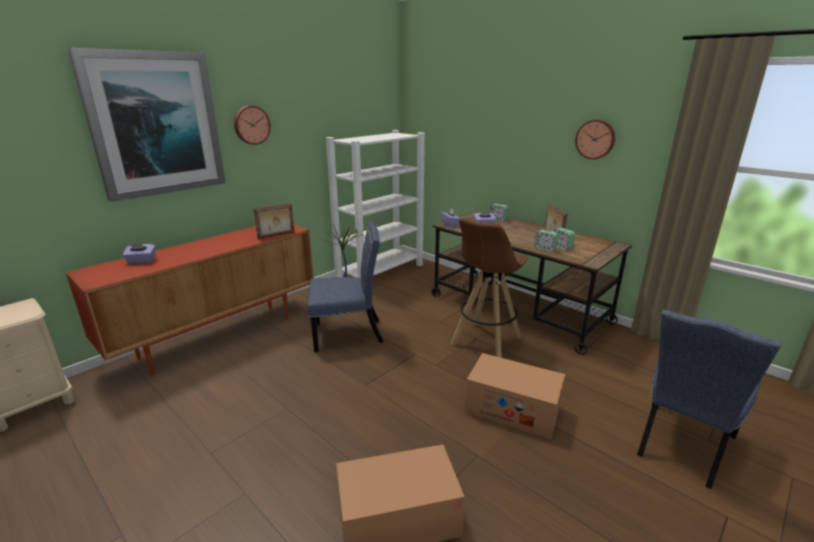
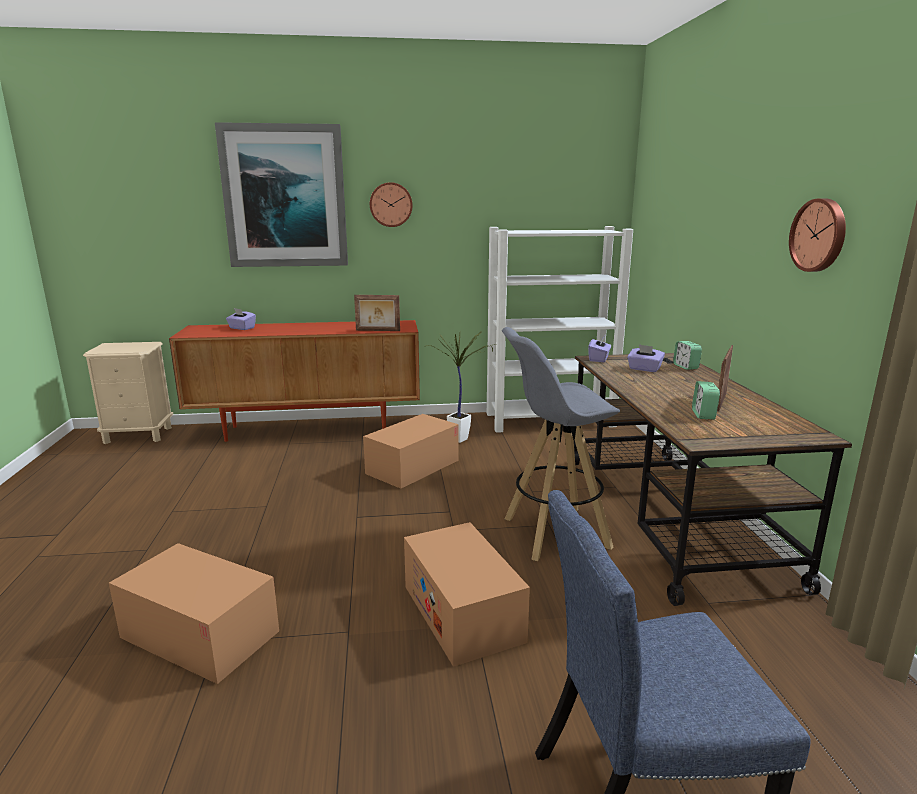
camera: 40 degrees right, 5 degrees down
(346, 334) = (413, 467): blue chair -> cardboard box
(484, 342) = (553, 533): brown stool -> grey stool
(545, 249) = (668, 410): alarm clock -> none

